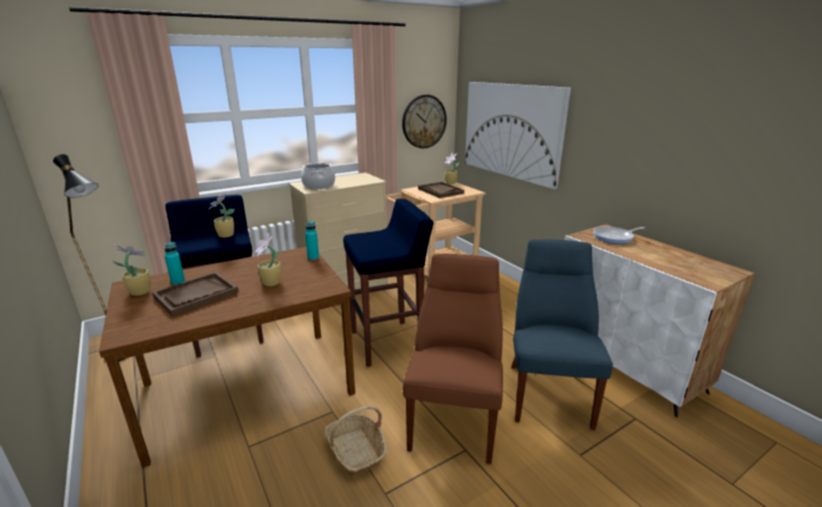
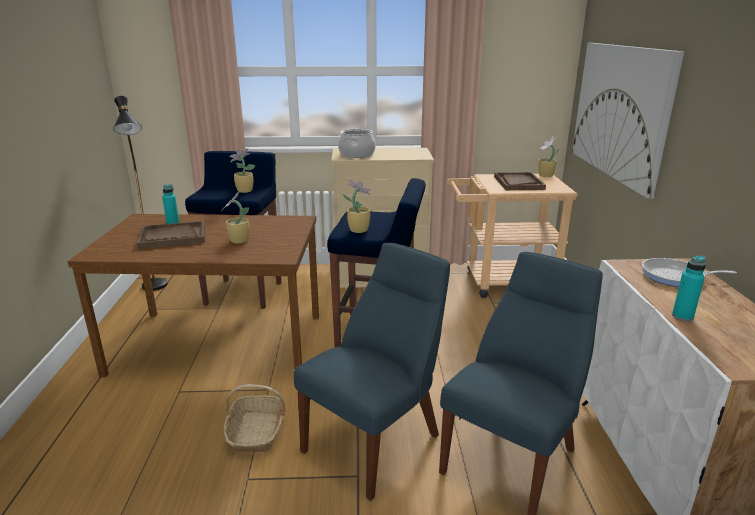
camera: 30 degrees right, 0 degrees up
(139, 291) = (140, 225): potted plant -> potted plant (358, 230)
(313, 258) = (301, 227): turquoise bottle -> turquoise bottle (682, 316)
(424, 121) = (523, 93): wall clock -> none
(454, 417) = (376, 440): brown chair -> blue chair

